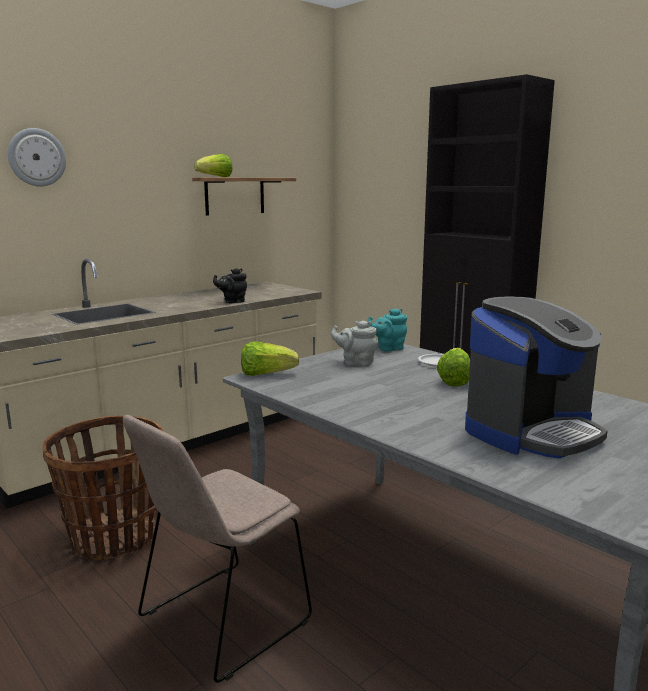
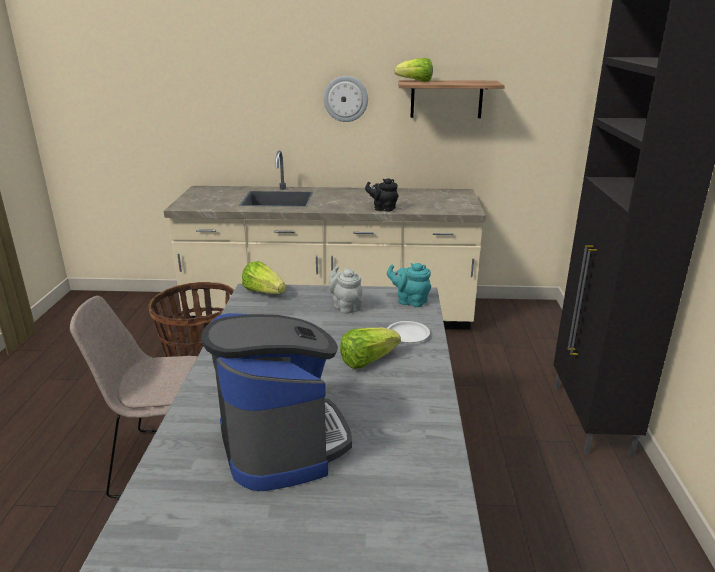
camera: 45 degrees right, 10 degrees up
(36, 157) = (255, 63): wall clock -> wall clock (345, 99)
(531, 431) = (282, 442): coffee machine -> coffee machine turned 120 degrees counterclockwise

